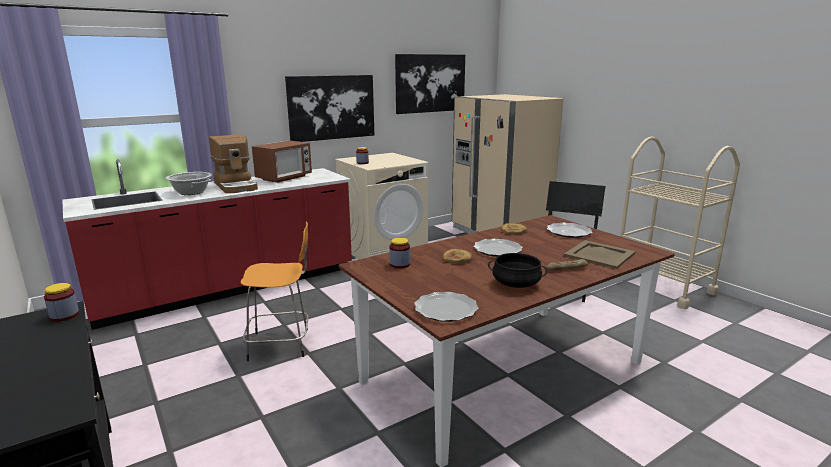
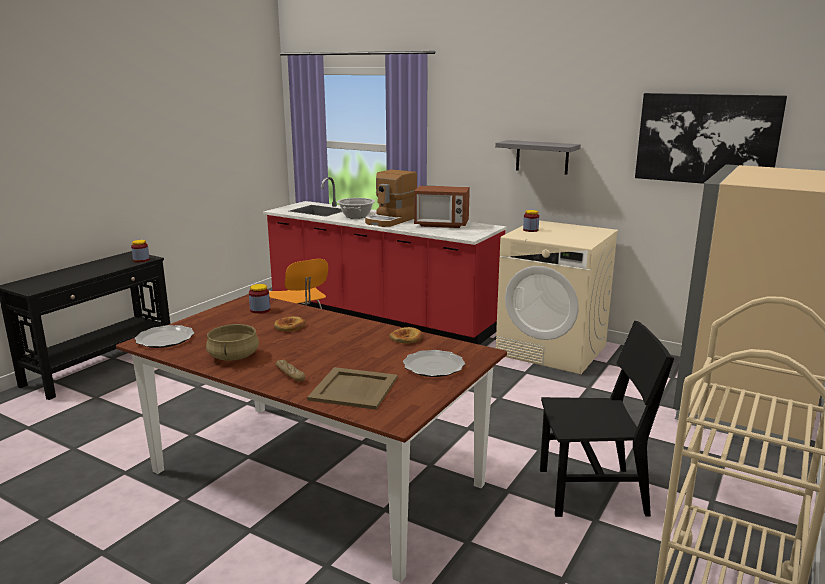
camera: 65 degrees right, 0 degrees up
(331, 107) = (542, 157): picture -> grey shelf
(498, 250) = (330, 339): plate -> none
(516, 284) = (233, 356): black cooking pot -> beige cooking pot

